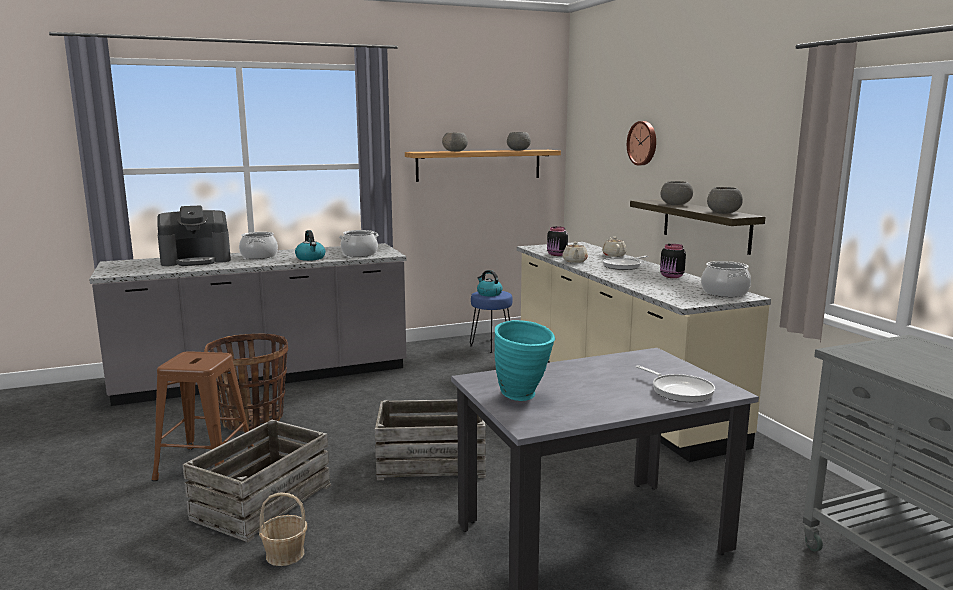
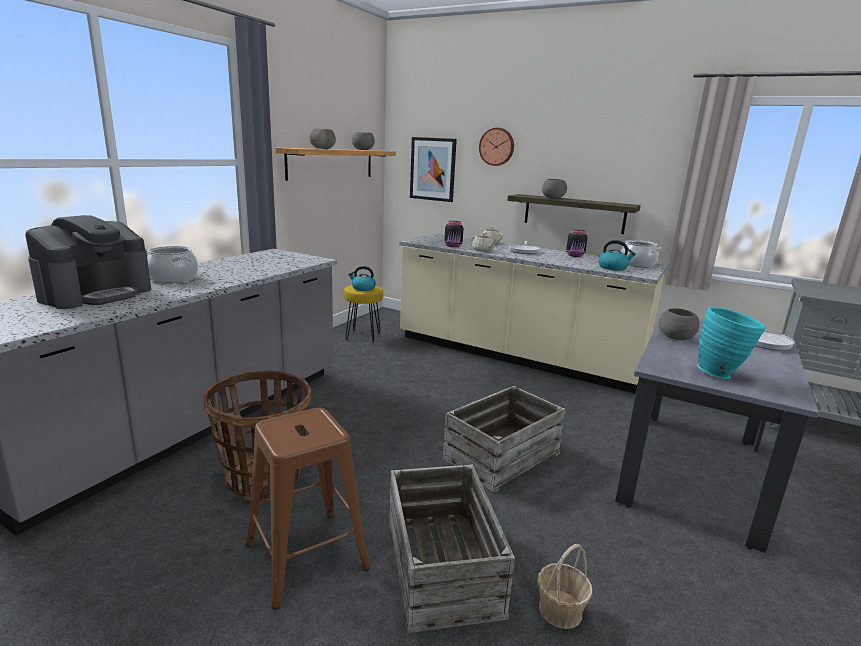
camera: 40 degrees left, 5 degrees up
(311, 258) = (247, 273): kettle -> kettle (613, 268)
(359, 254) = (286, 262): cooking pot -> none
(490, 346) = (362, 336): blue stool -> yellow stool
(596, 169) = (433, 169): none -> picture
(723, 213) = (610, 203): grey bowl -> grey bowl (676, 338)

